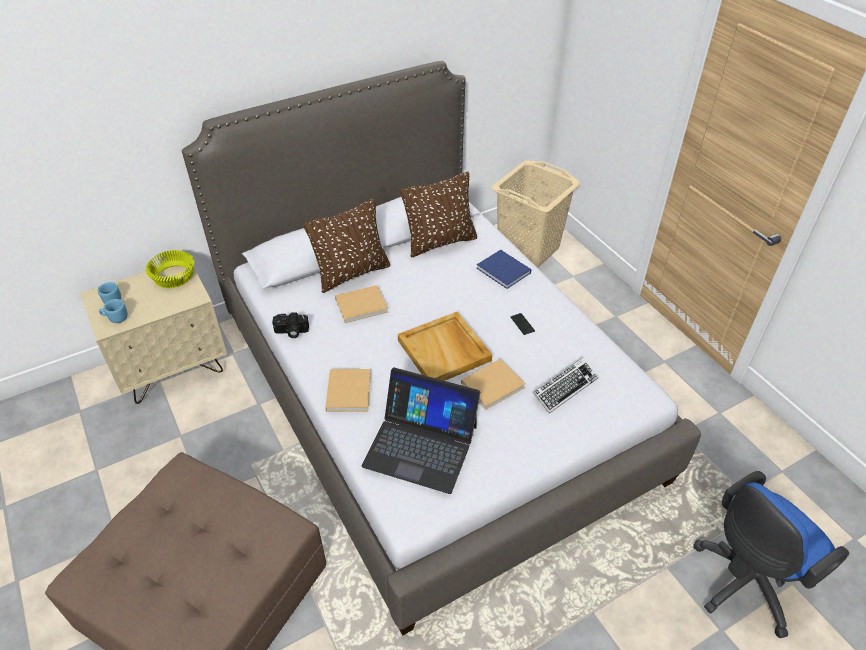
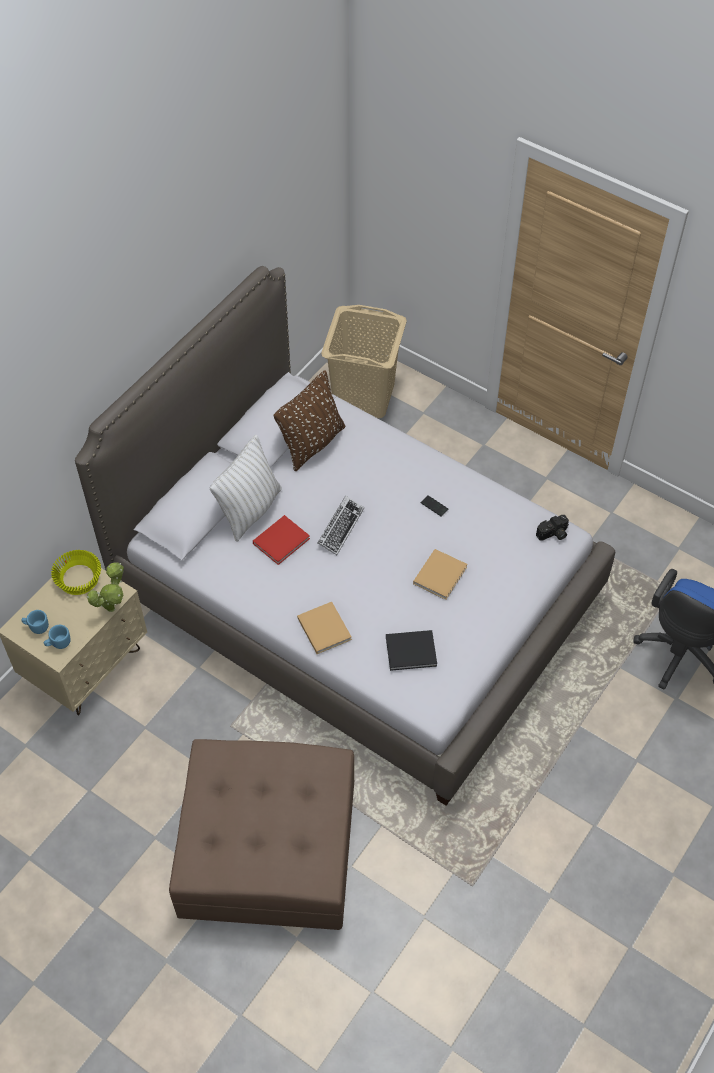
camera: 25 degrees left, 10 degrees up
(182, 306) = (113, 606): none -> potted plant
(291, 332) = (235, 592): camera -> camera (553, 534)
(352, 273) = (250, 510): brown pillow -> white pillow
(363, 305) = (282, 540): beige book -> red book
(421, 445) = (412, 651): laptop -> black book
(445, 351) = (383, 558): beige tray -> none
(504, 271) = (390, 455): blue book -> none
(565, 388) = (499, 554): keyboard -> keyboard (340, 527)

